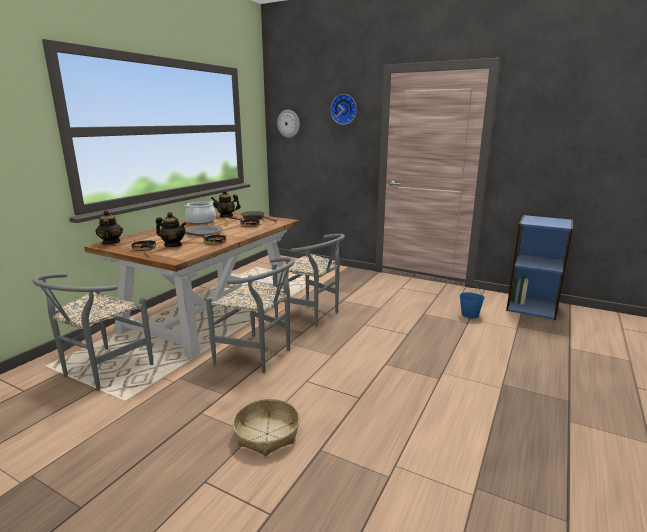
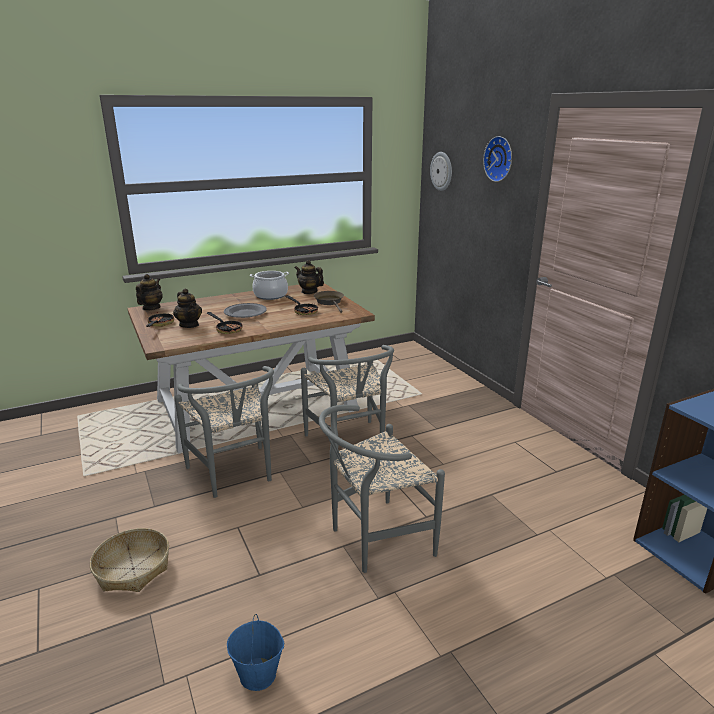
camera: 35 degrees right, 5 degrees up
(101, 372) = (103, 438): grey chair -> grey chair (373, 540)
(470, 315) = (558, 523): blue bucket -> blue bucket (258, 674)

